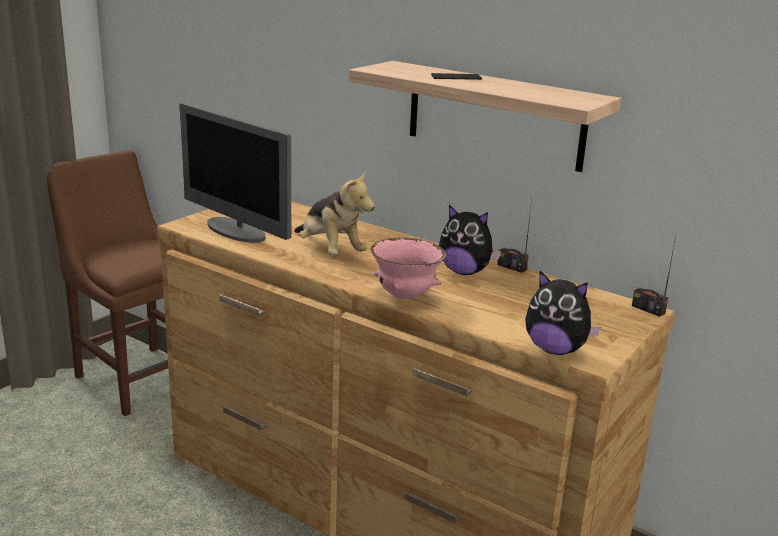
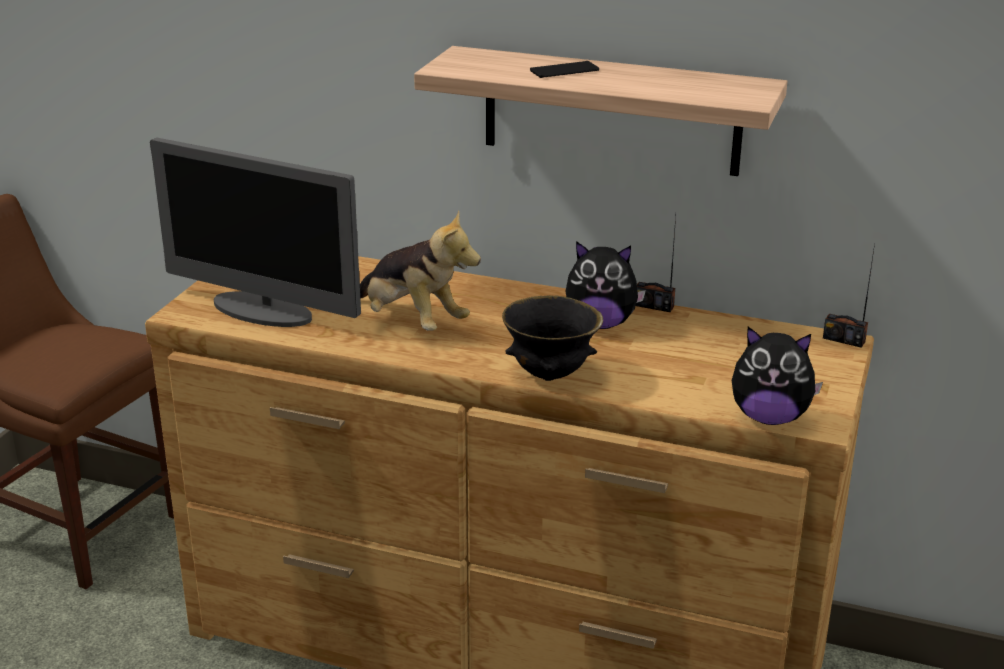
camera: 15 degrees left, 5 degrees up
(405, 296) = (550, 375): pink bowl -> black bowl

